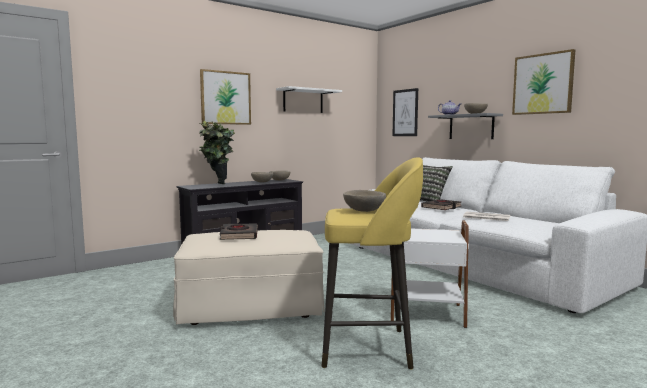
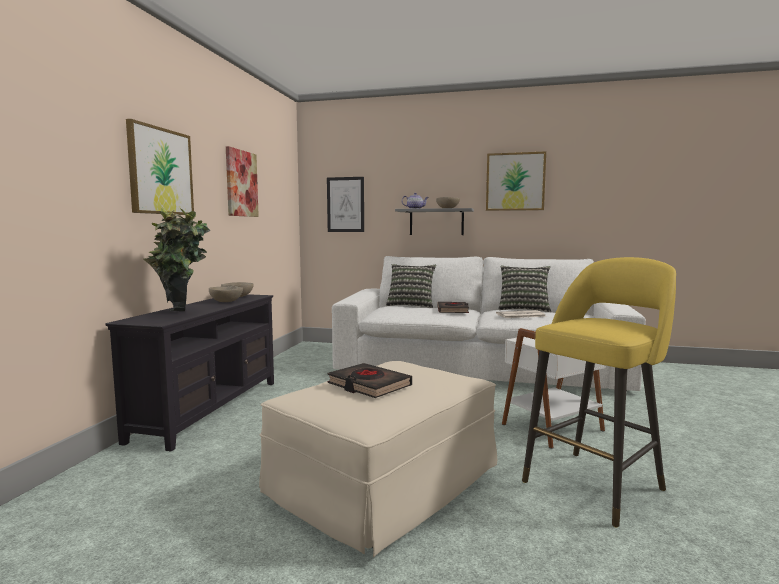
camera: 40 degrees left, 0 degrees up
(303, 101) = (241, 183): white shelf -> picture
(363, 211) = (603, 324): beige bowl -> none
(519, 214) = (523, 309): none -> pillow

